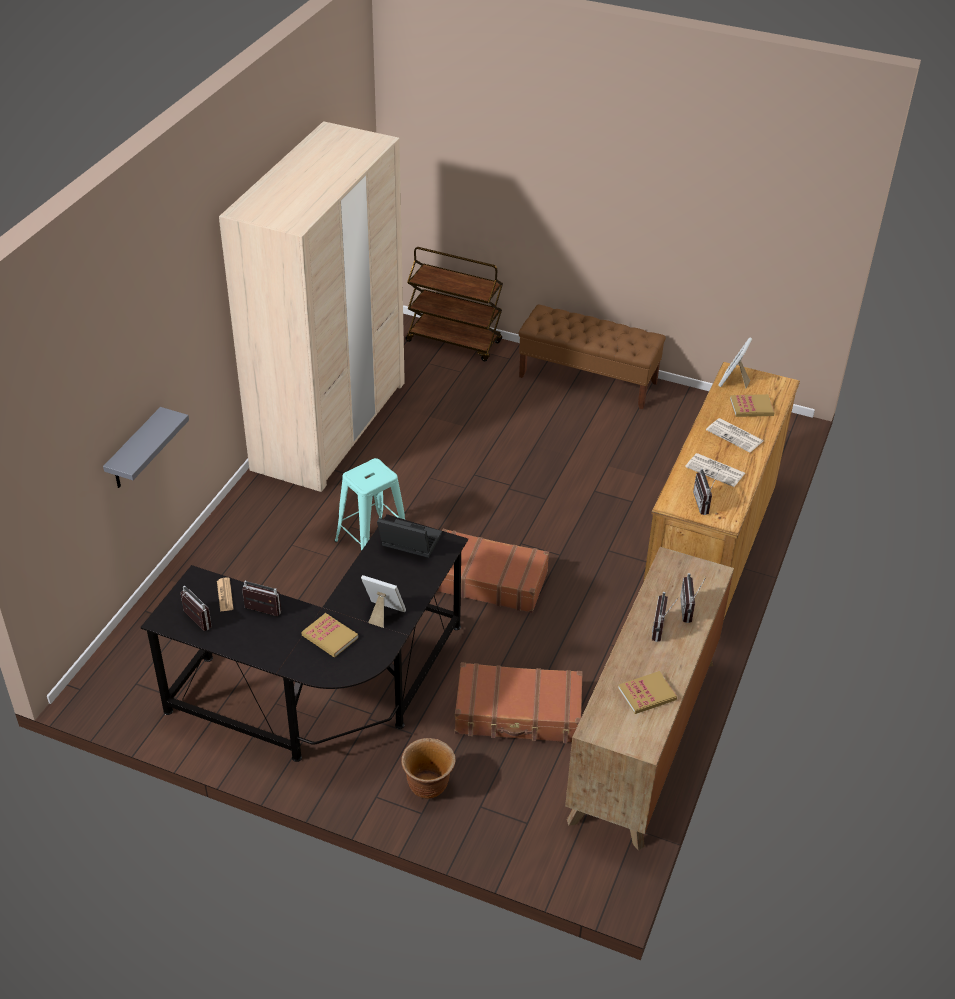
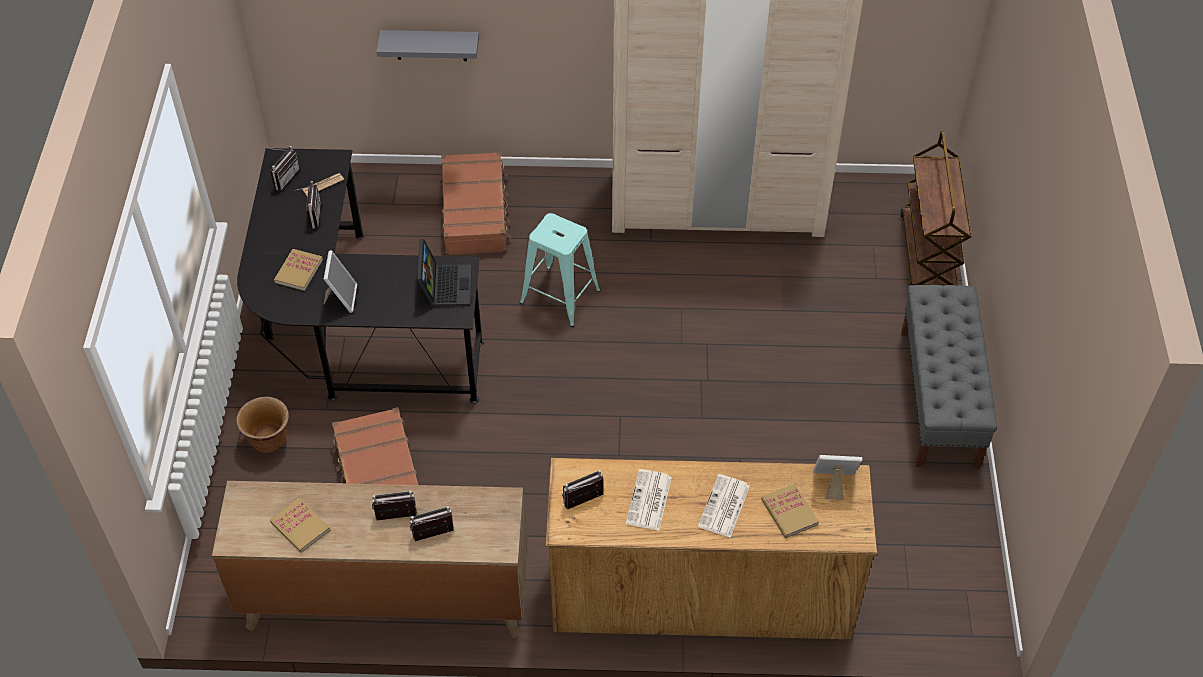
camera: 70 degrees right, 10 degrees up
(486, 580) = (550, 403): brown suitcase -> brown suitcase (475, 212)
(588, 380) = (939, 398): brown bench -> grey bench

